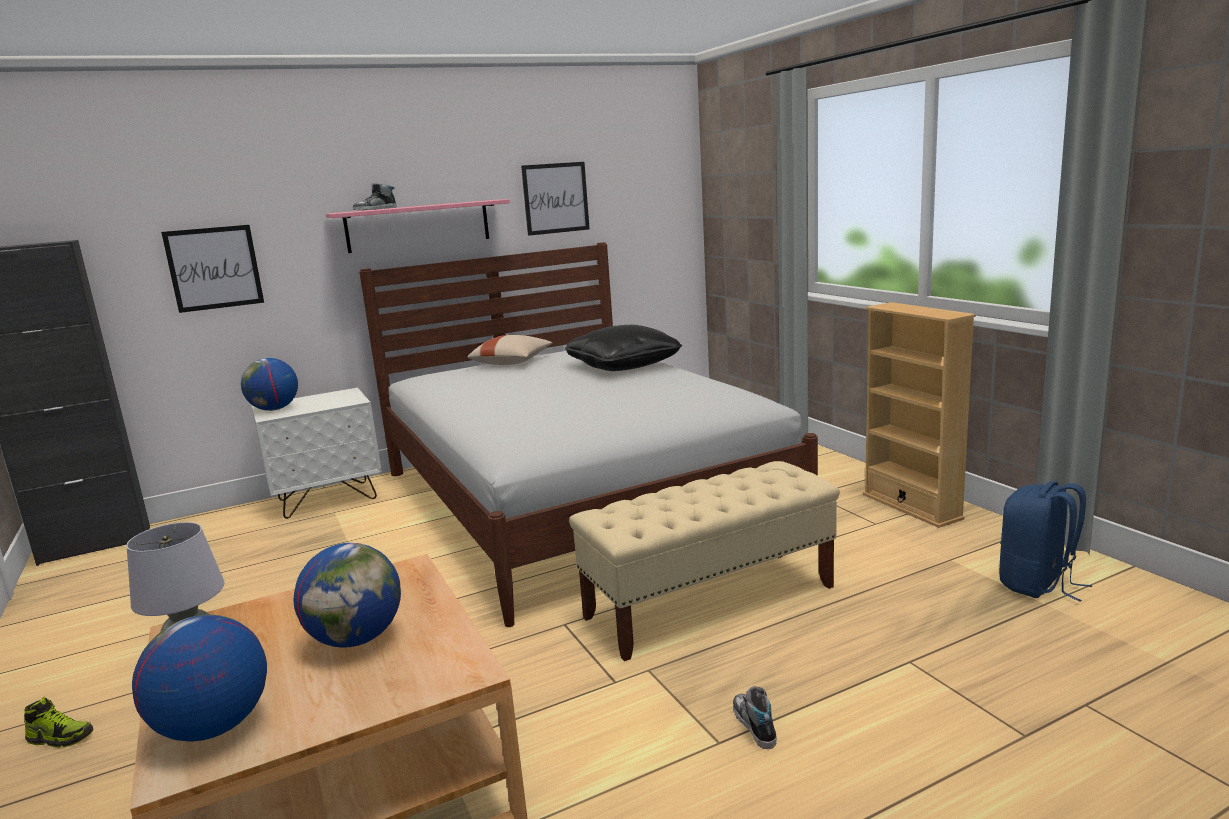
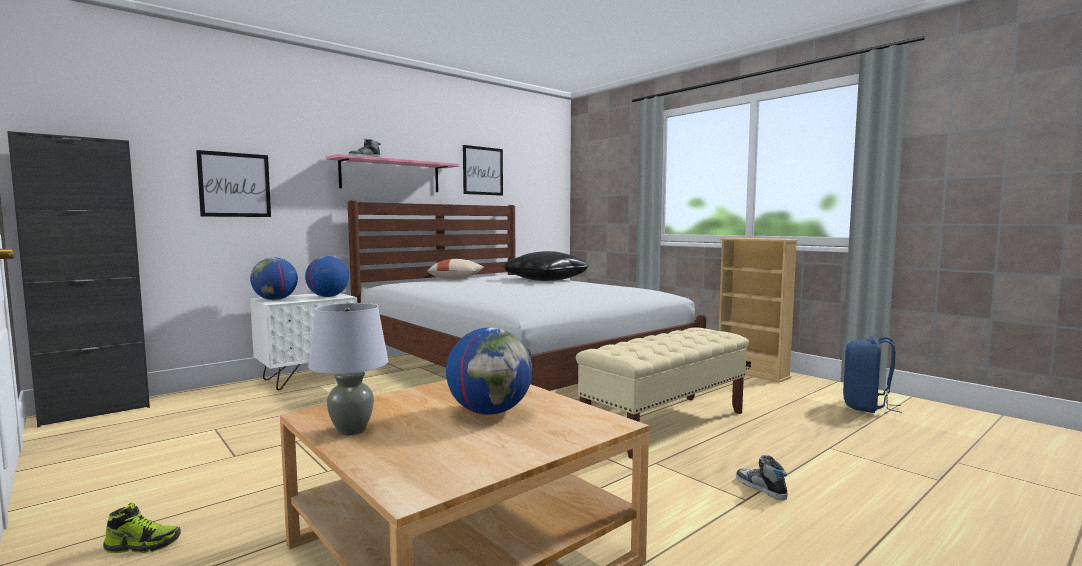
camera: 15 degrees left, 10 degrees down
(213, 727) = (420, 465): globe -> globe (328, 296)

